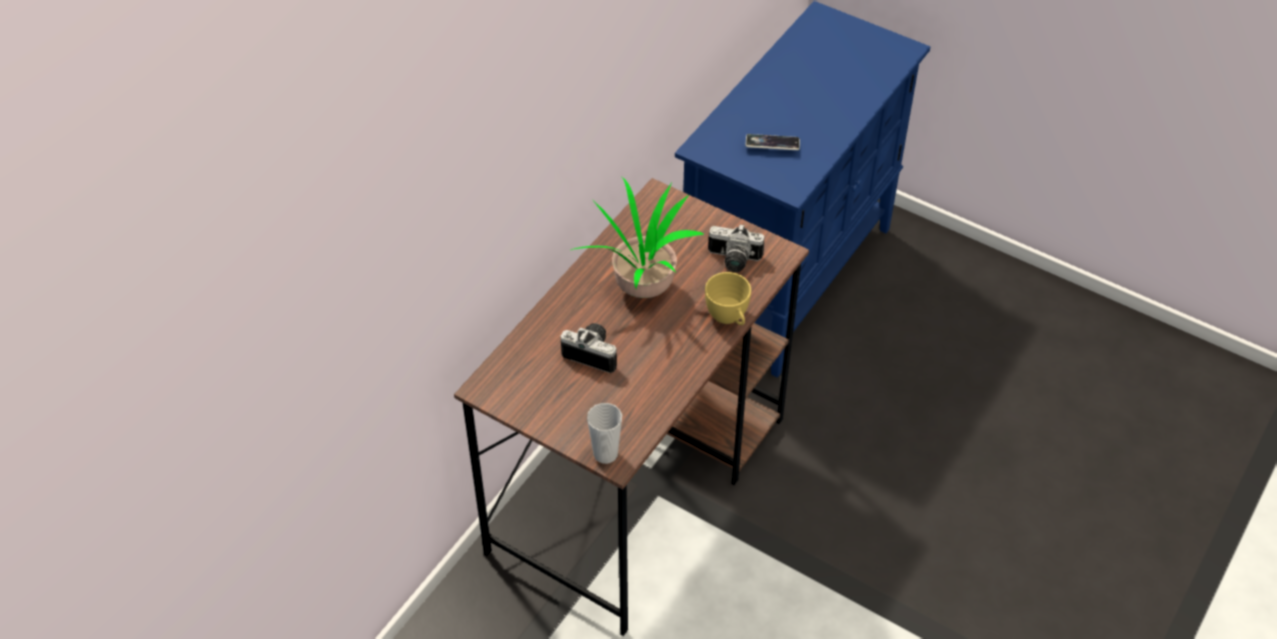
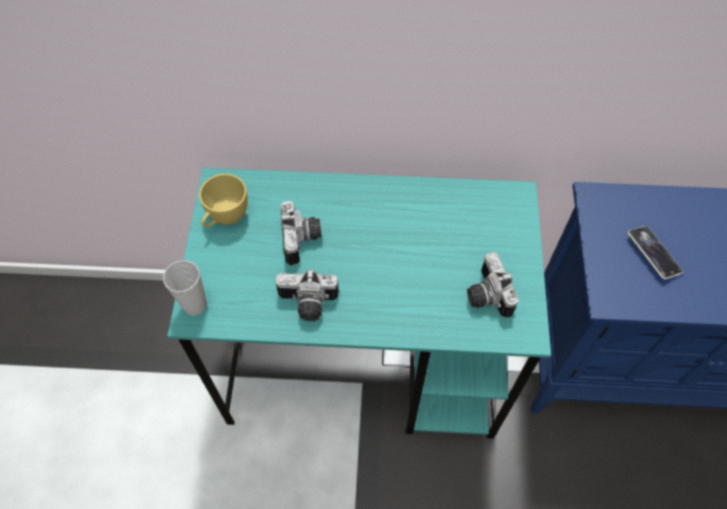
camera: 60 degrees right, 10 degrees up
(639, 482) = (366, 363): brown desk -> turquoise desk
(641, 285) = (403, 236): potted plant -> none
(661, 376) = (307, 304): none -> camera
(729, 318) = (412, 326): yellow cup -> yellow cup (225, 218)

